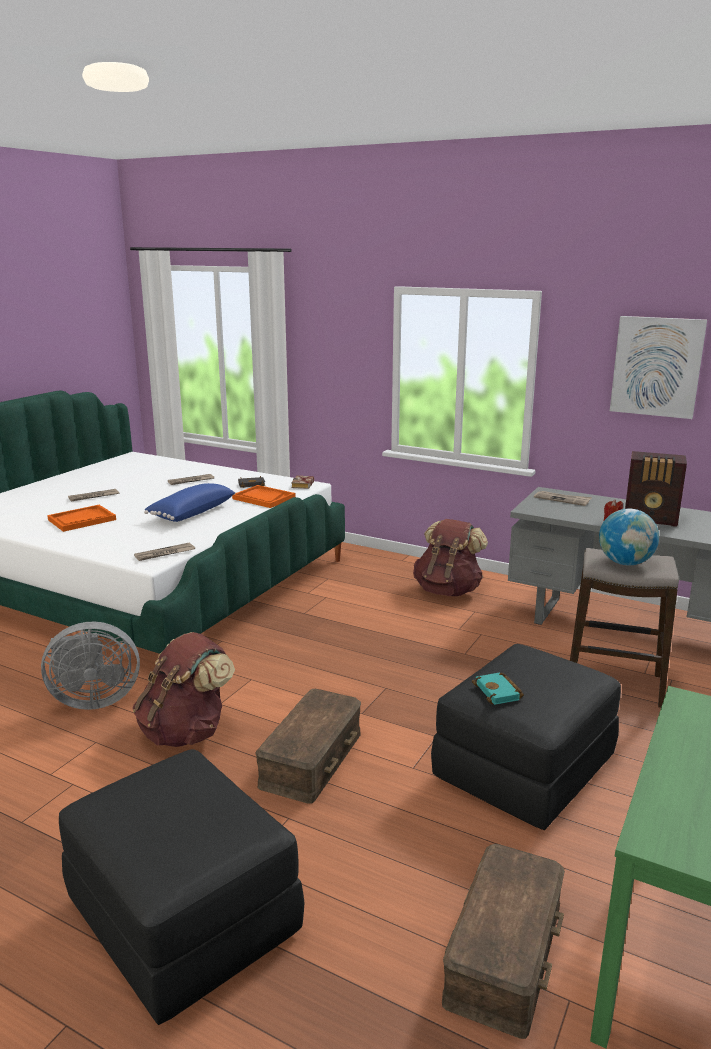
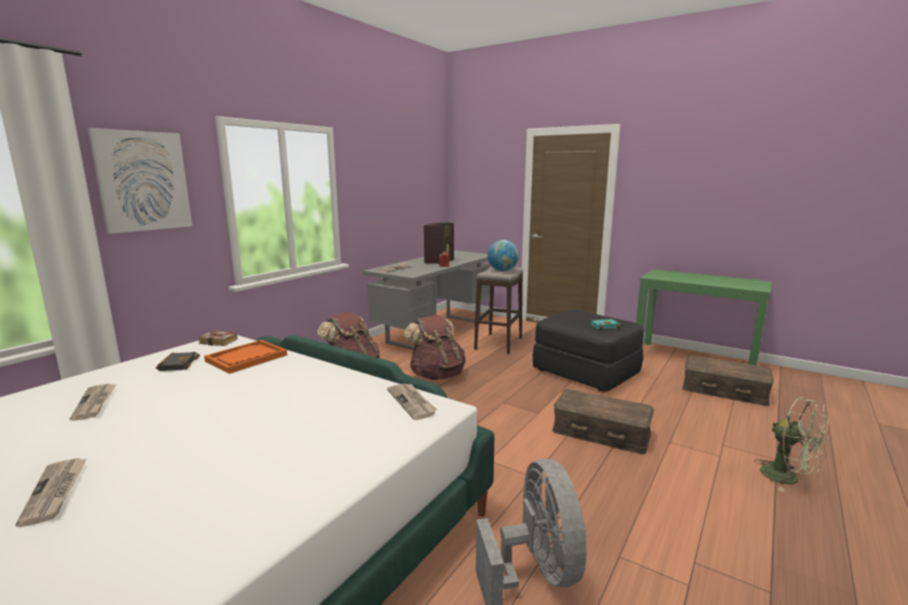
camera: 85 degrees left, 5 degrees down
(82, 520) = (209, 485): orange tray -> none
(185, 918) = (788, 478): black ottoman -> green fan
(186, 732) = (583, 493): brown backpack -> brown backpack (436, 375)
(191, 513) = (262, 395): blue pillow -> none
(656, 366) = (391, 178): picture -> picture (143, 181)

